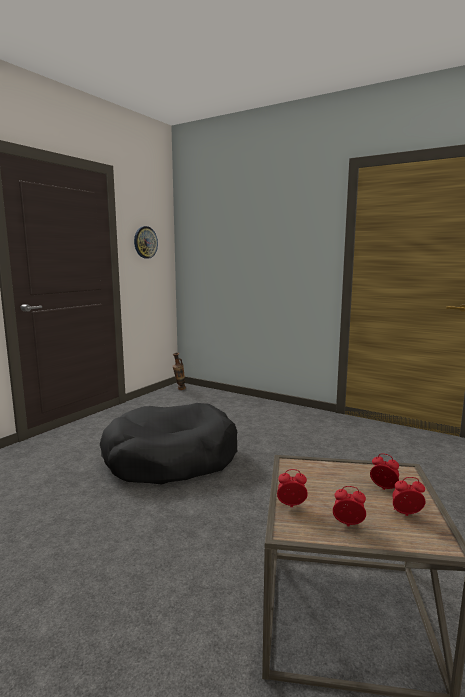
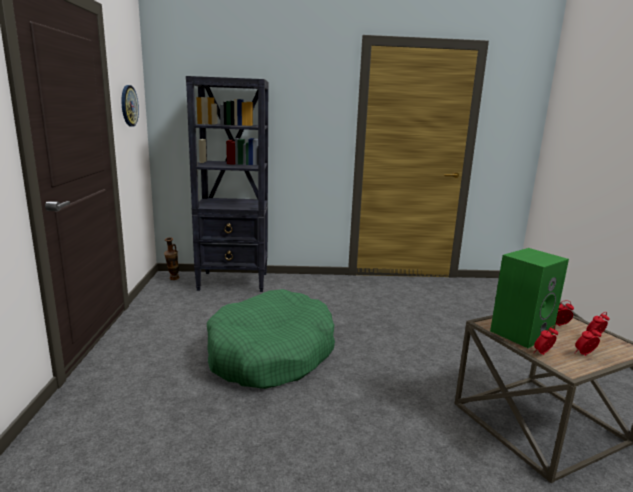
camera: 35 degrees left, 5 degrees up
(170, 459) = (270, 354): black dog bed -> green dog bed
(222, 399) = (234, 282): none -> black bookcase
(312, 480) = (521, 332): none -> green speaker

